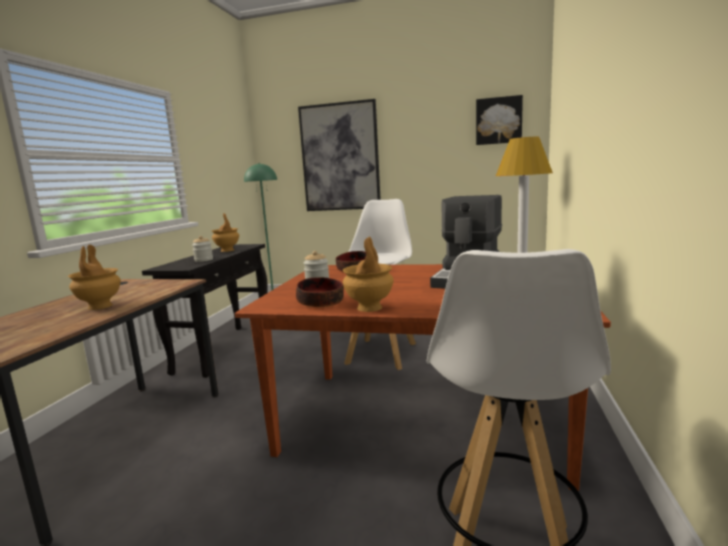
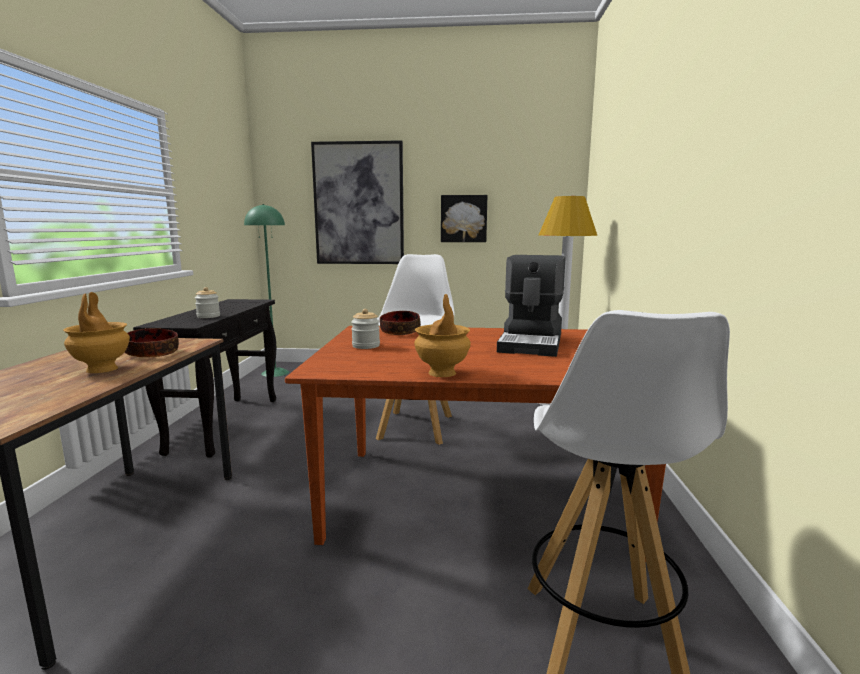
camera: 10 degrees left, 0 degrees up
(227, 250) = (232, 306): brown vase -> none
(320, 303) = (382, 367): bowl -> bowl (152, 354)
(498, 120) = (535, 176): picture -> picture (463, 218)

